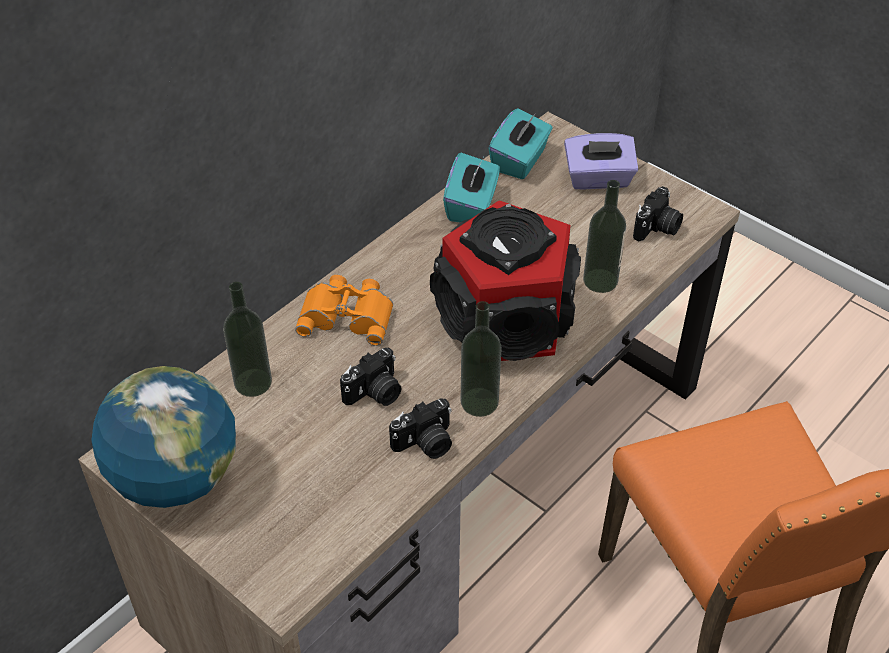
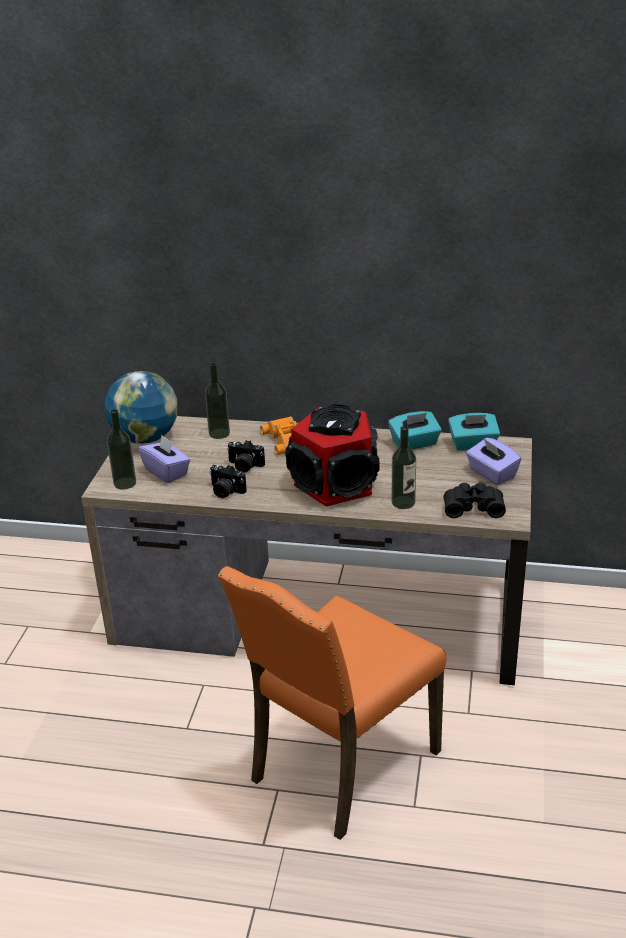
camera: 60 degrees right, 15 degrees down
(308, 491) = (166, 472): none -> purple tissue box
(479, 402) = (269, 496): bottle -> bottle (125, 483)
(657, 228) = (473, 507): camera -> black binoculars

